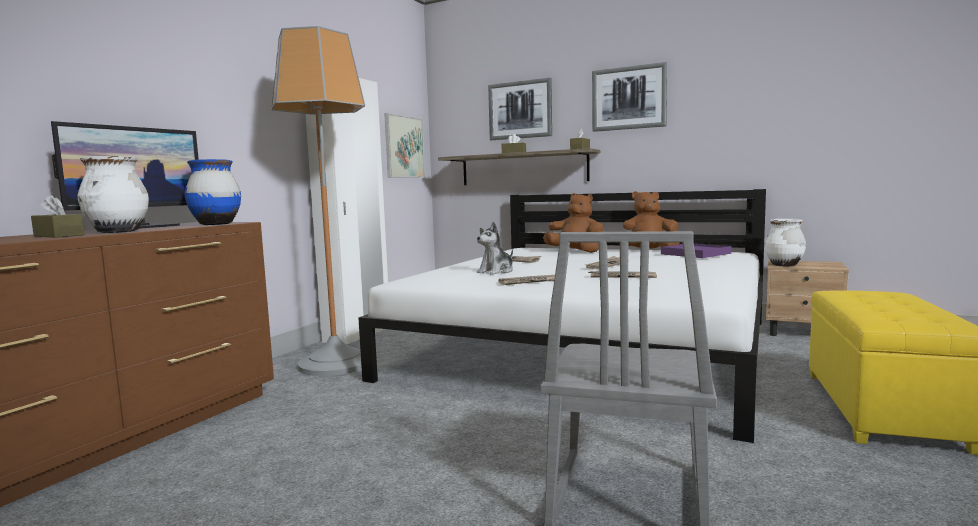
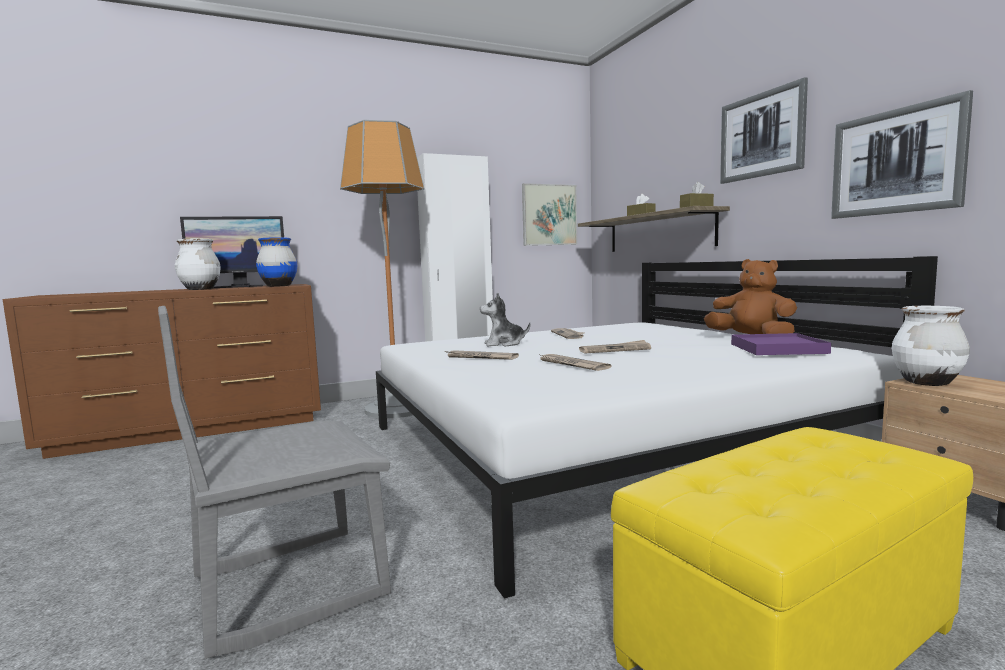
camera: 40 degrees right, 0 degrees up
(59, 236) = (165, 290): brown tissue box -> none
(520, 110) = (657, 165): picture -> picture (896, 162)
(575, 252) = (667, 332): brown plush toy -> none

